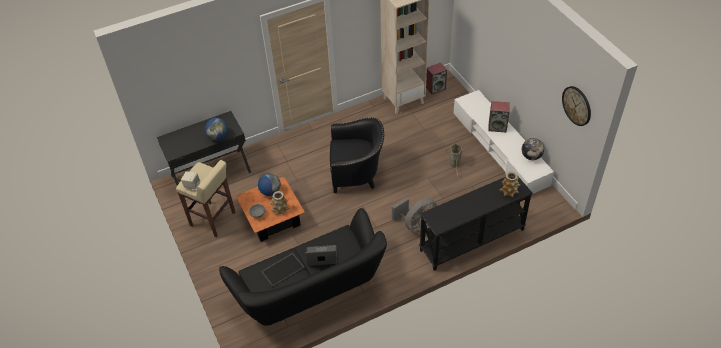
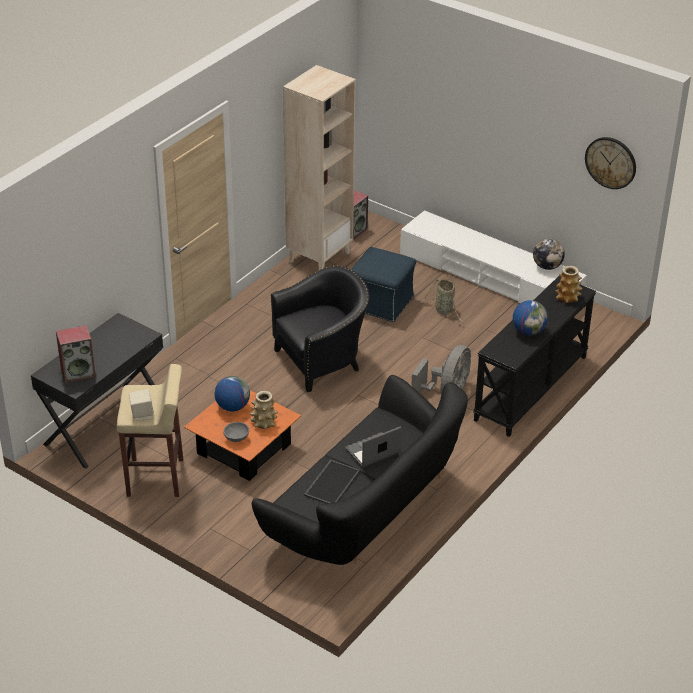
camera: 30 degrees left, 10 degrees down
(218, 137) = (127, 348): globe -> globe (528, 331)
(419, 145) = (382, 303): none -> blue ottoman
(497, 126) = (481, 245): speaker -> speaker (78, 372)

